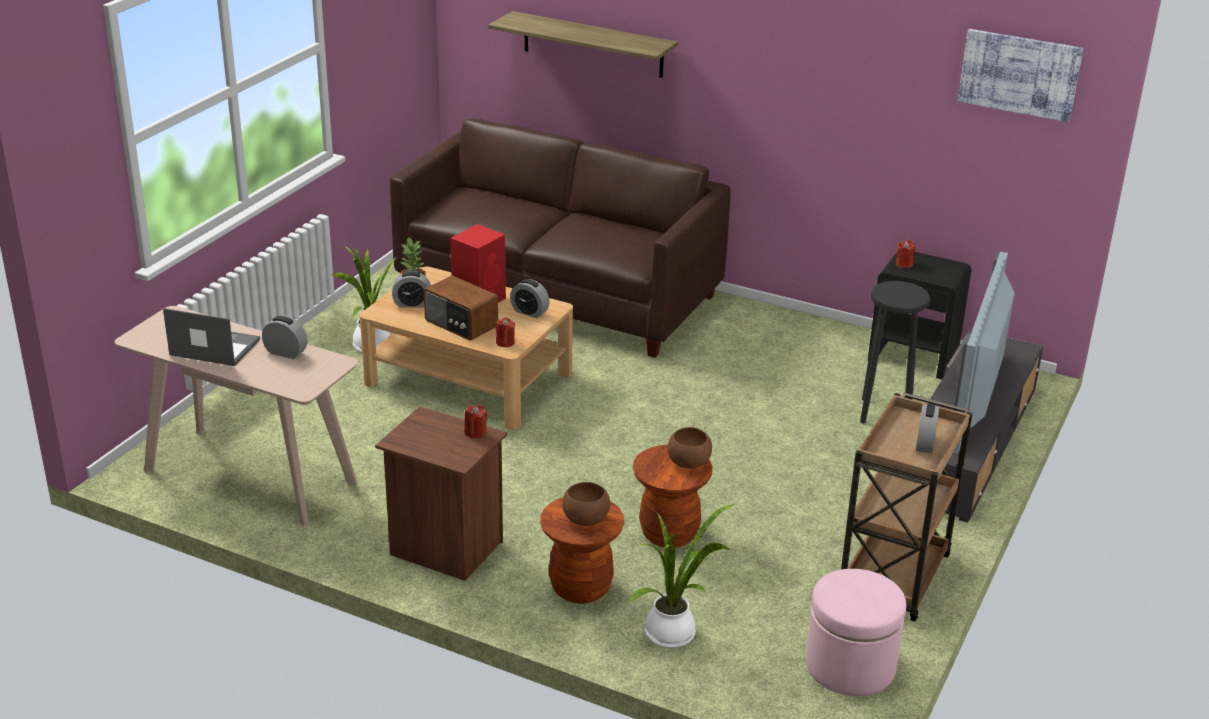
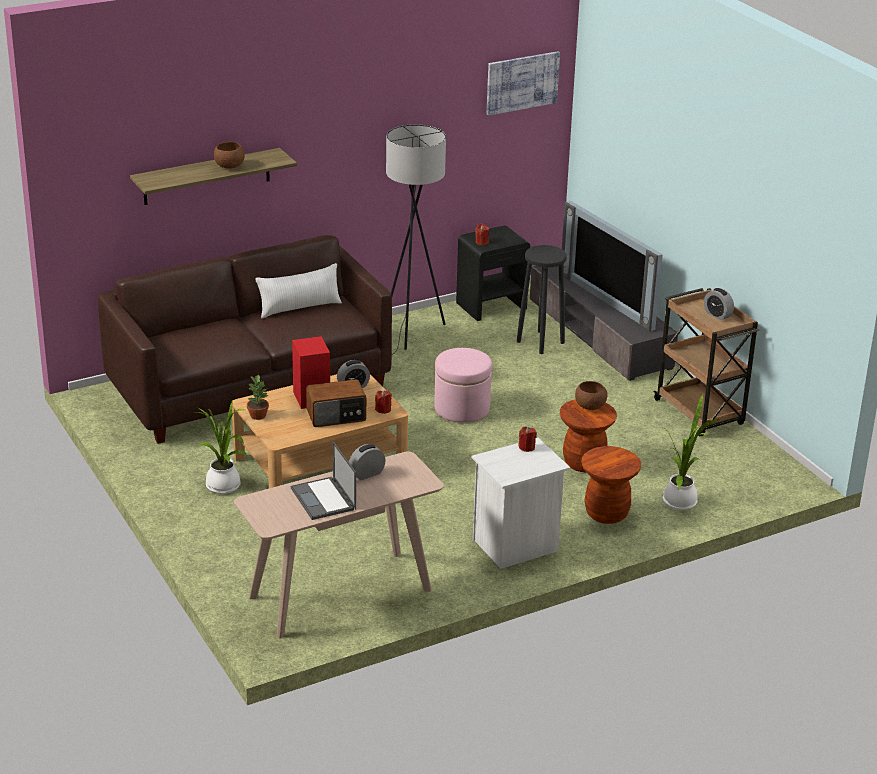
camera: 55 degrees left, 0 degrees up
(213, 347) = (324, 499): laptop -> laptop turned 75 degrees counterclockwise
(412, 304) = (283, 424): alarm clock -> none
(444, 549) = (516, 546): brown nightstand -> white nightstand
(586, 519) = (613, 460): brown bowl -> brown bowl (230, 166)
(619, 228) = (299, 308): none -> white pillow
(780, 335) = (411, 334): none -> grey floor lamp
(850, 666) = (760, 459): pink ottoman -> pink ottoman (462, 408)

